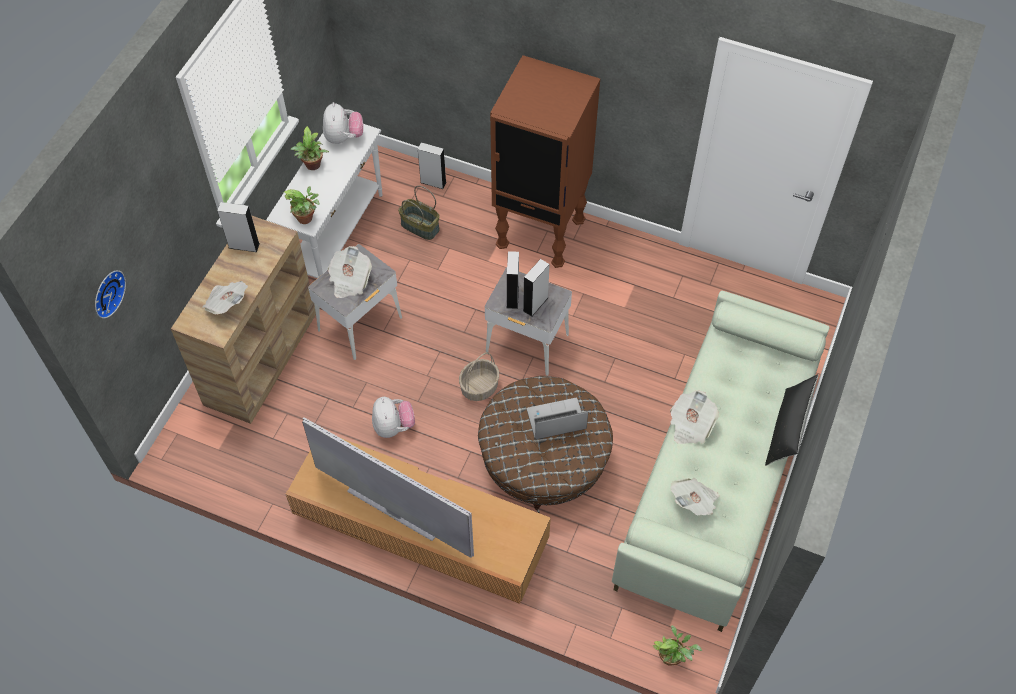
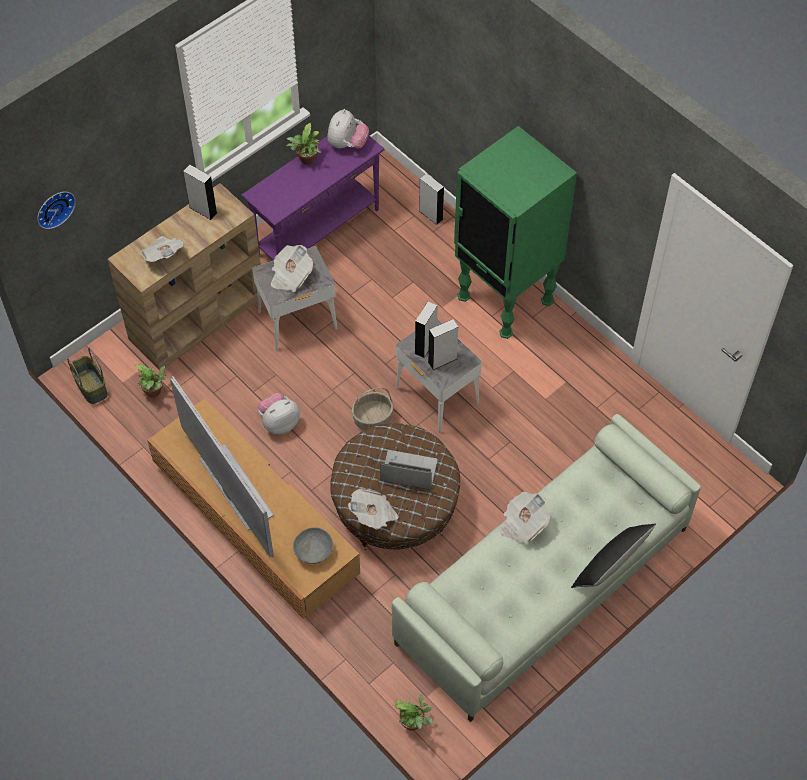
camera: 25 degrees right, 0 degrees up
(307, 218) = (277, 206): potted plant -> potted plant (155, 392)
(336, 235) = (318, 231): white console table -> purple console table
(393, 426) = (279, 422): plush toy -> plush toy turned 135 degrees counterclockwise
(419, 227) = (396, 252): basket -> basket (90, 386)
(507, 534) = (314, 552): none -> grey bowl
(541, 232) = (505, 299): brown cabinet -> green cabinet
(694, 502) = (487, 591): newspaper -> newspaper (373, 515)

